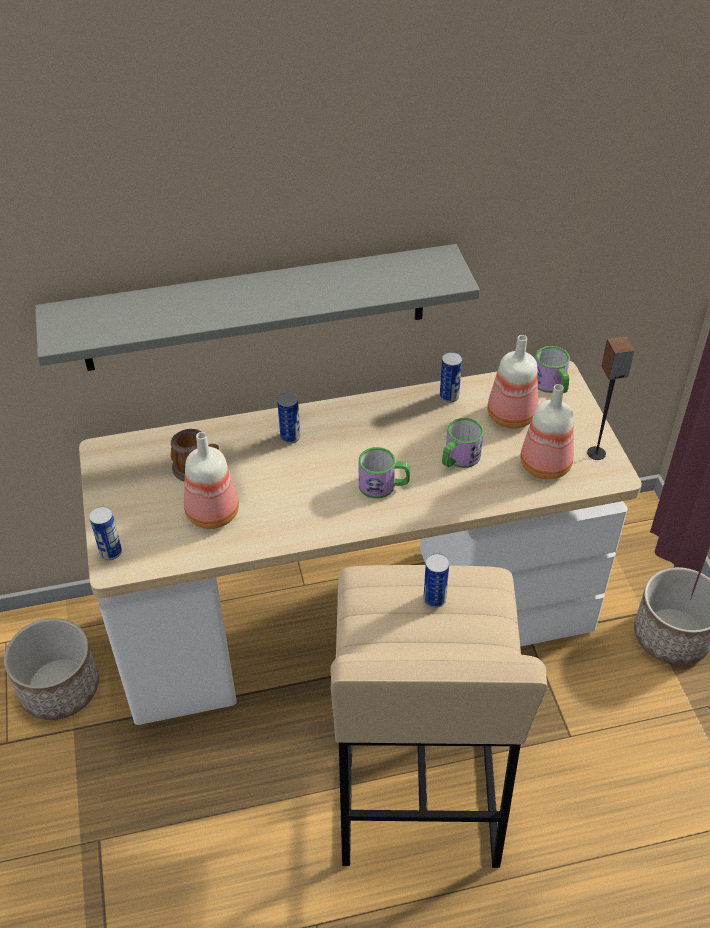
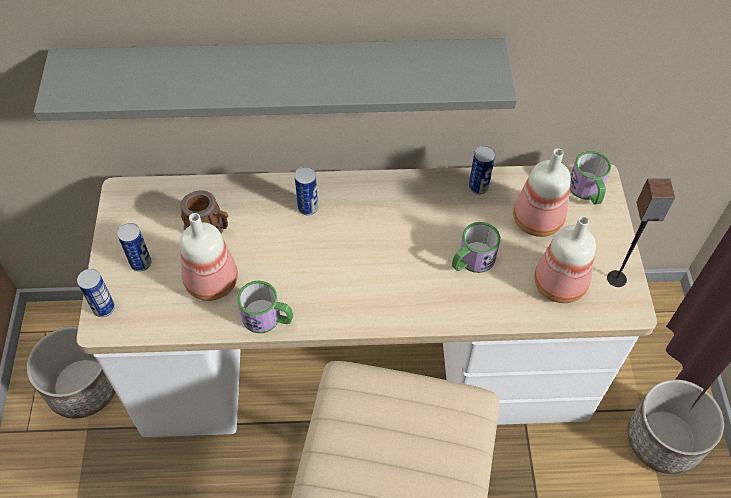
camera: 10 degrees right, 10 degrees up
(384, 485) = (388, 279): mug -> mug (268, 318)
(434, 599) = (411, 418): can -> can (141, 263)

